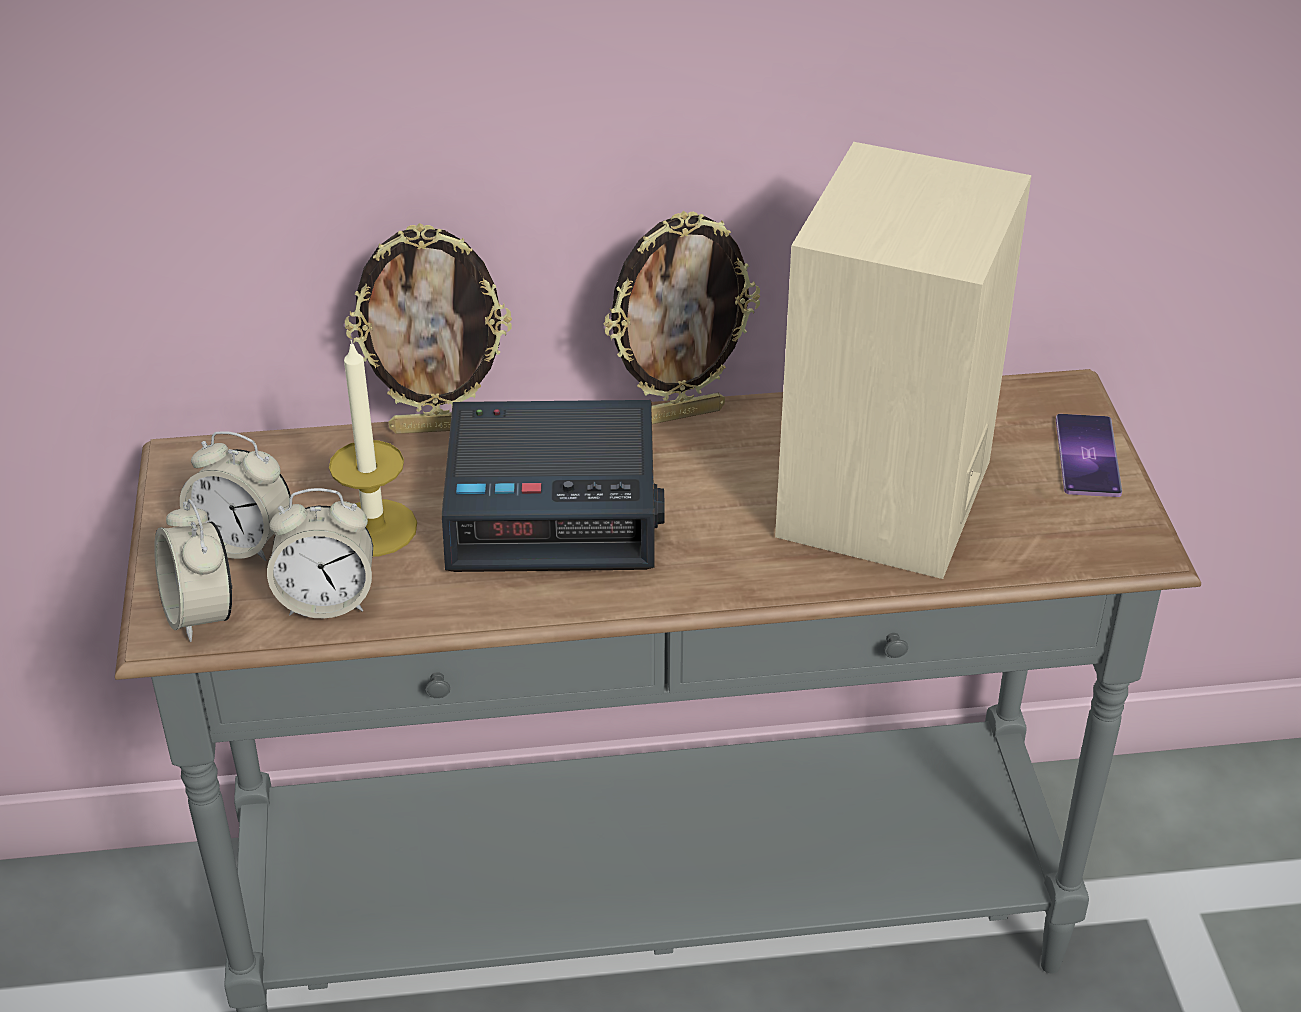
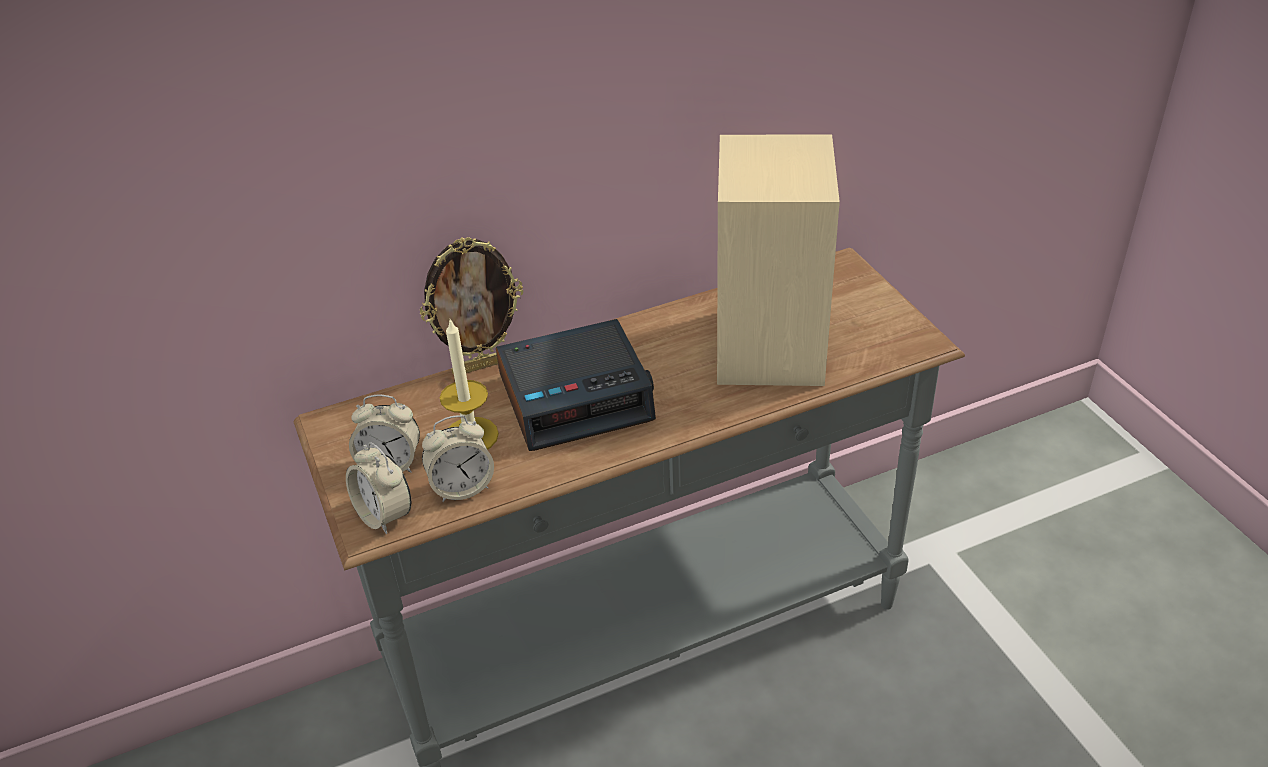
camera: 15 degrees left, 0 degrees up
(679, 414) = (626, 325): picture frame -> none
(1087, 456) = (872, 297): phone -> none

